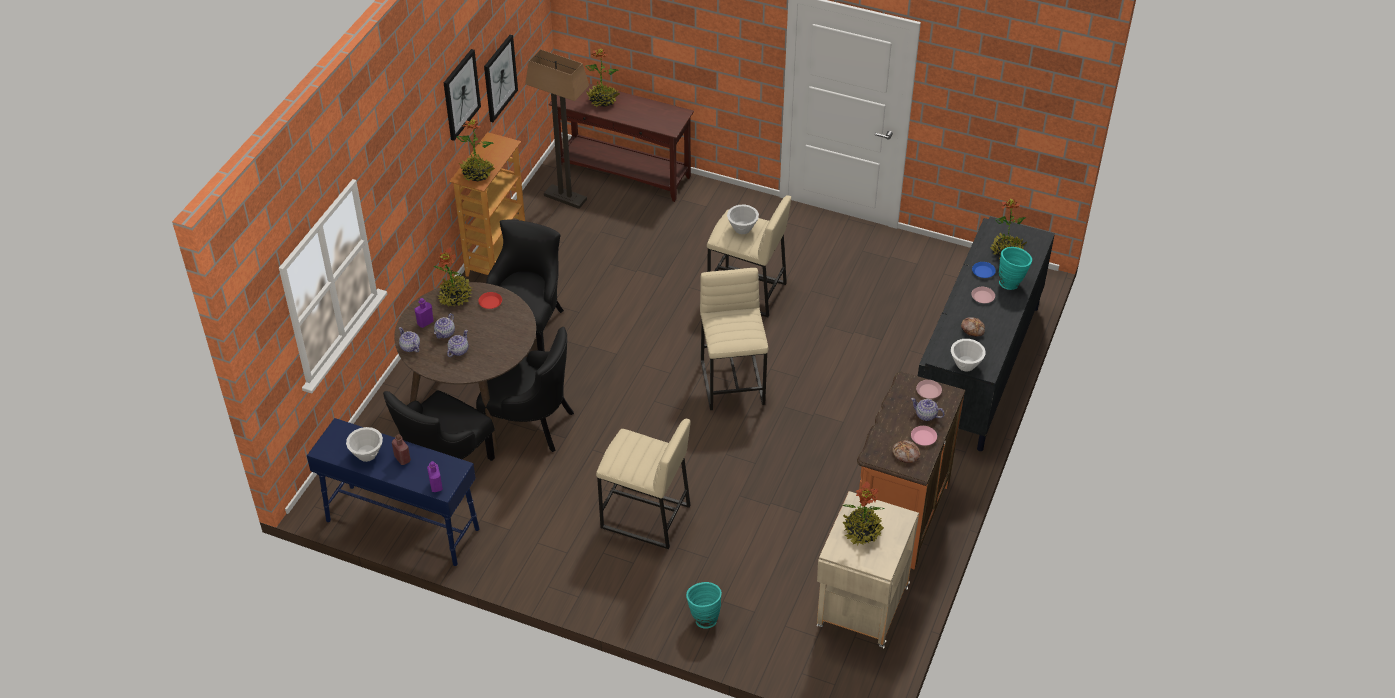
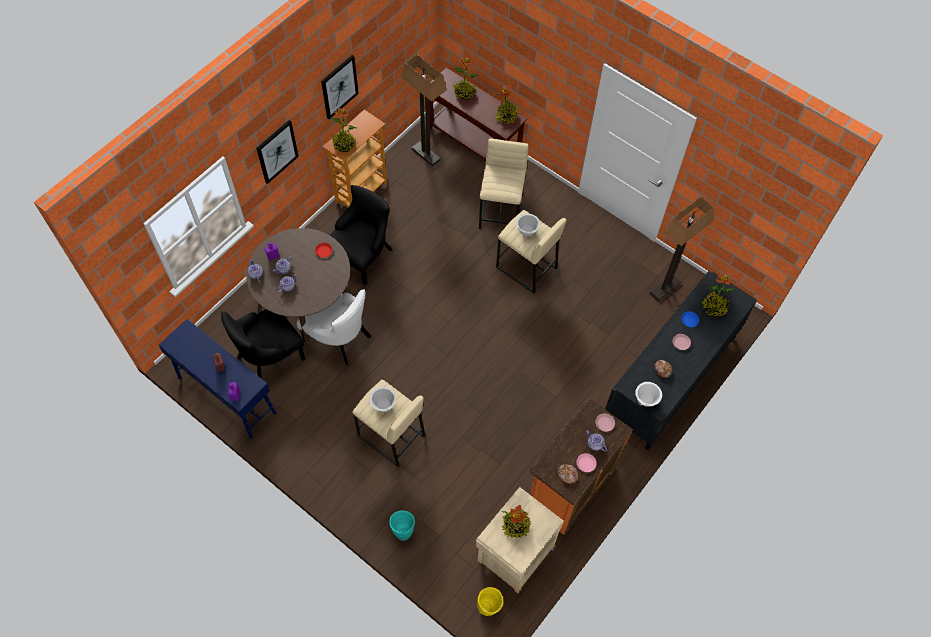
camera: 15 degrees right, 15 degrees up
(367, 454) = (198, 355): white bowl -> white bowl (383, 405)
(455, 297) = (301, 240): potted plant -> potted plant (506, 116)
(499, 78) = (381, 71): picture -> picture (277, 151)
(528, 424) = (337, 337): black chair -> white chair
(732, 382) = (489, 341): beige stool -> beige stool (500, 212)
(851, 673) = (489, 606): none -> yellow vase
(930, 274) = (665, 288): none -> floor lamp
(1011, 282) = (707, 336): turquoise vase -> none

